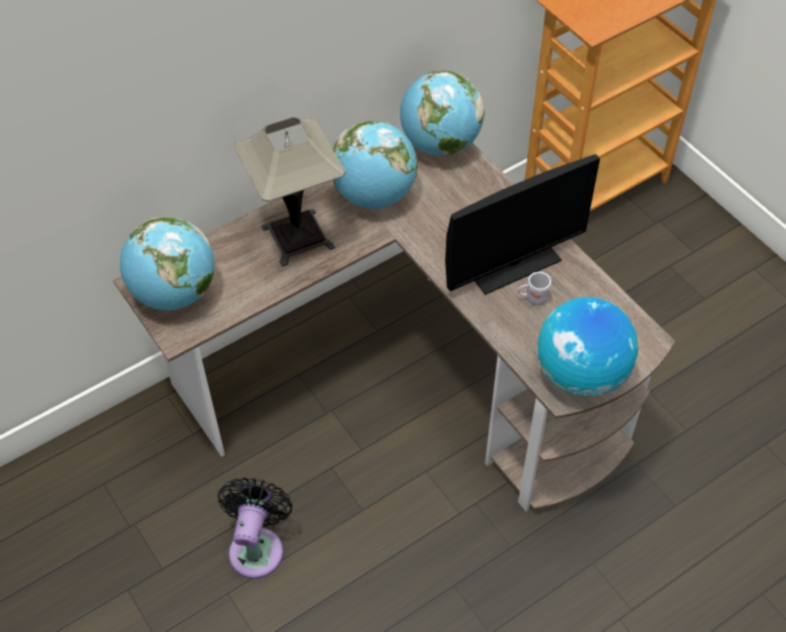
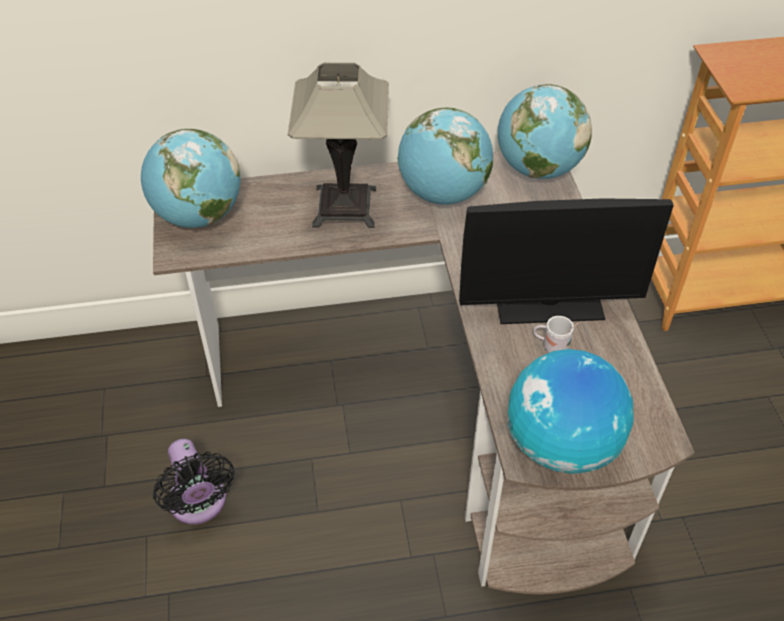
camera: 25 degrees right, 5 degrees down
(257, 547) = (199, 504): black fan -> black fan turned 120 degrees clockwise

